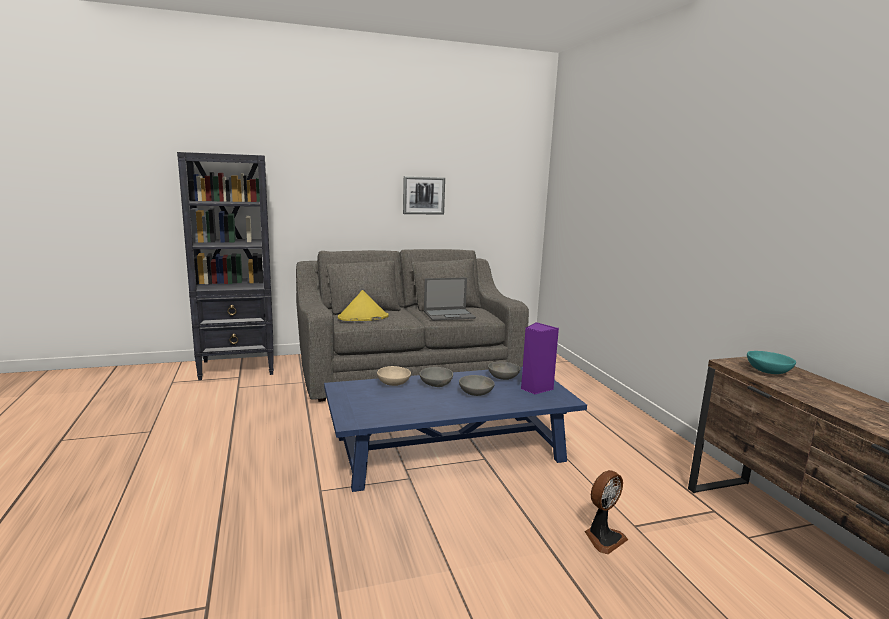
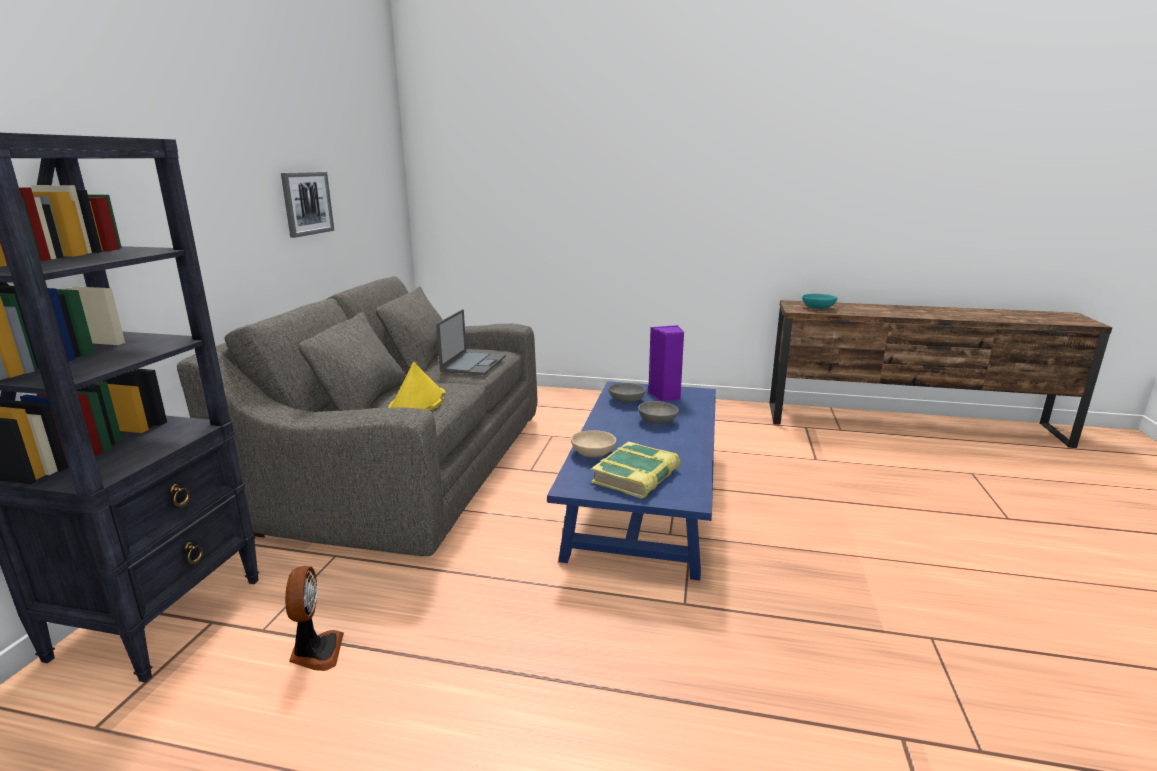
camera: 60 degrees left, 5 degrees up
(370, 401) = (637, 477): none -> book
(435, 384) = (616, 433): grey bowl -> none
(603, 538) = (828, 476): fan -> fan (316, 652)

